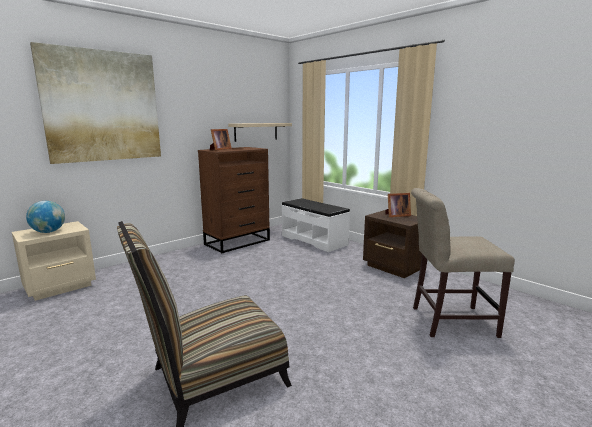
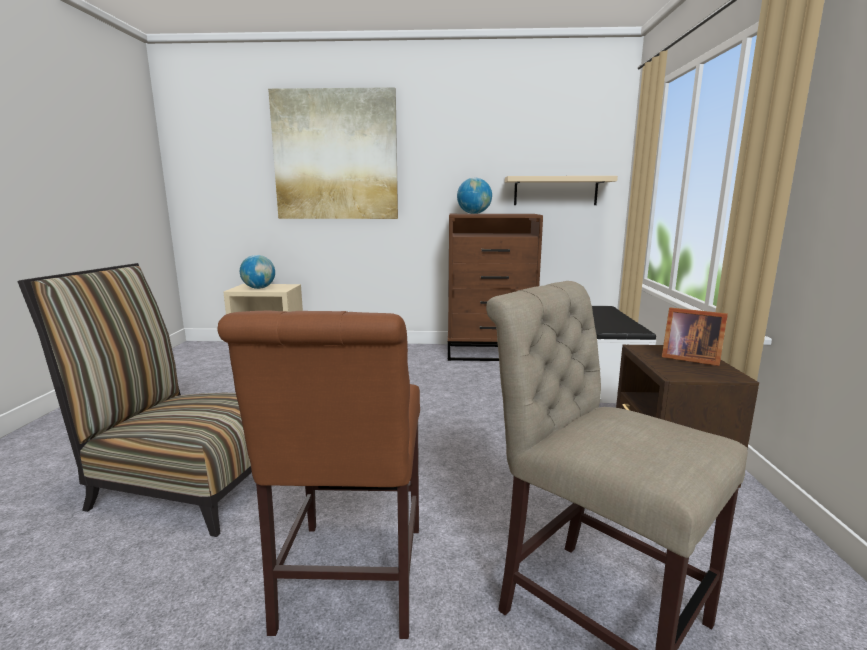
camera: 45 degrees right, 0 degrees up
(219, 149) = (474, 213): picture frame -> globe
(378, 361) = (349, 583): none -> brown chair

